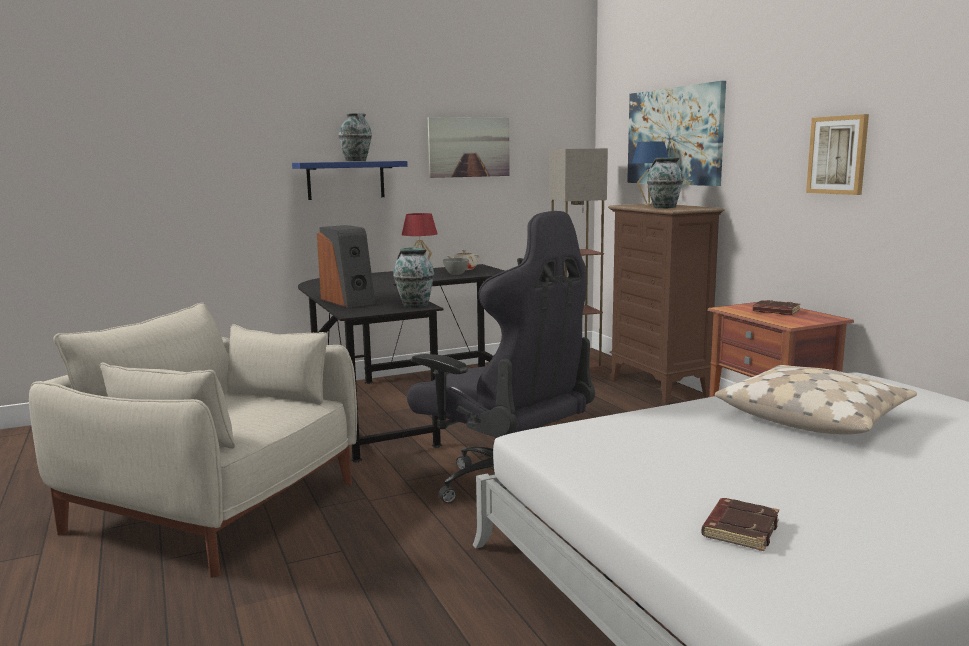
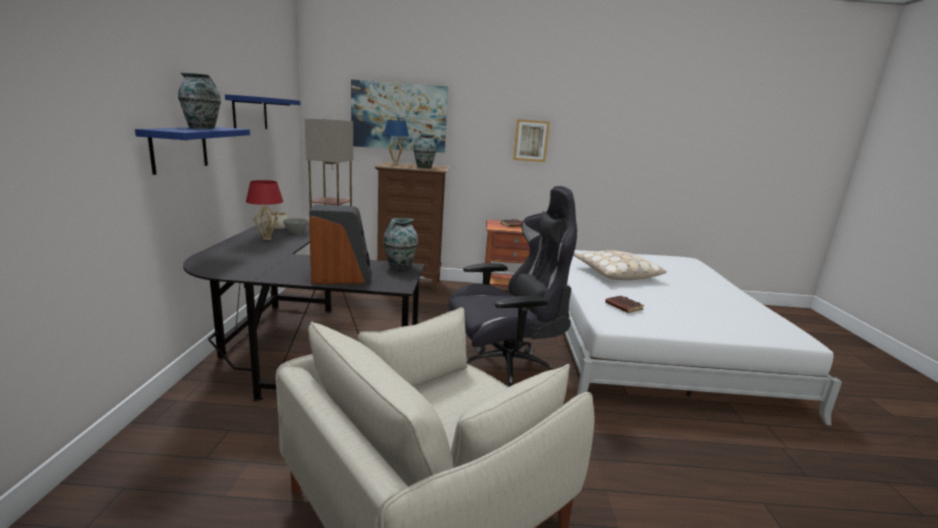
camera: 65 degrees left, 5 degrees up
(469, 147) = (250, 113): picture -> blue shelf
(739, 529) = (734, 323): brown book -> brown book (623, 307)

